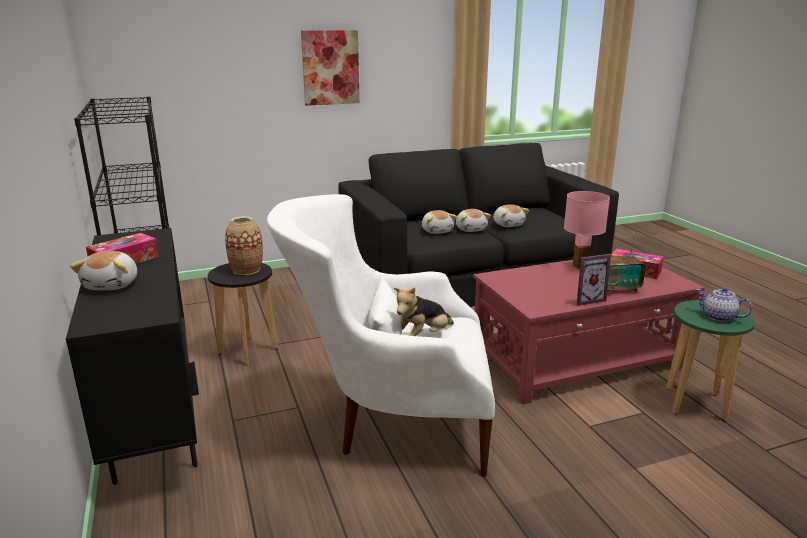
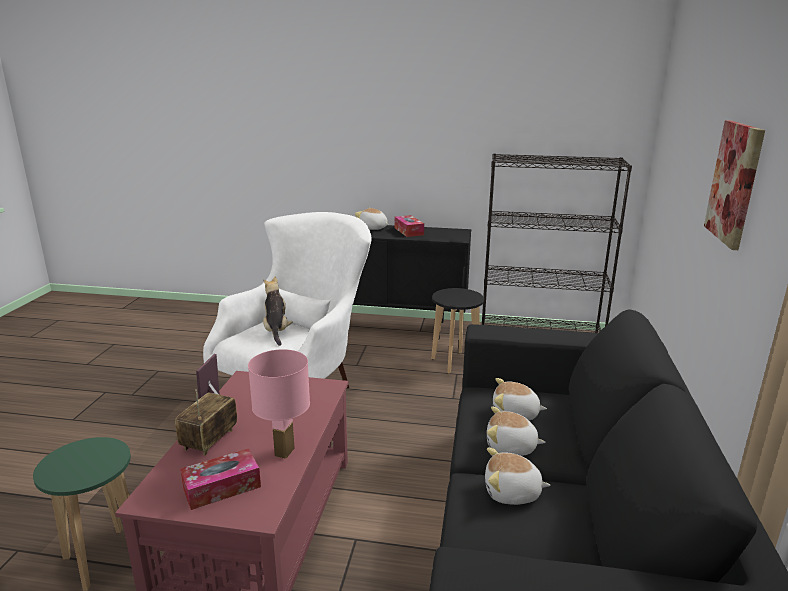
camera: 120 degrees right, 0 degrees up
(246, 270) = (459, 299): vase -> none
(718, 317) = (76, 461): teapot -> none

